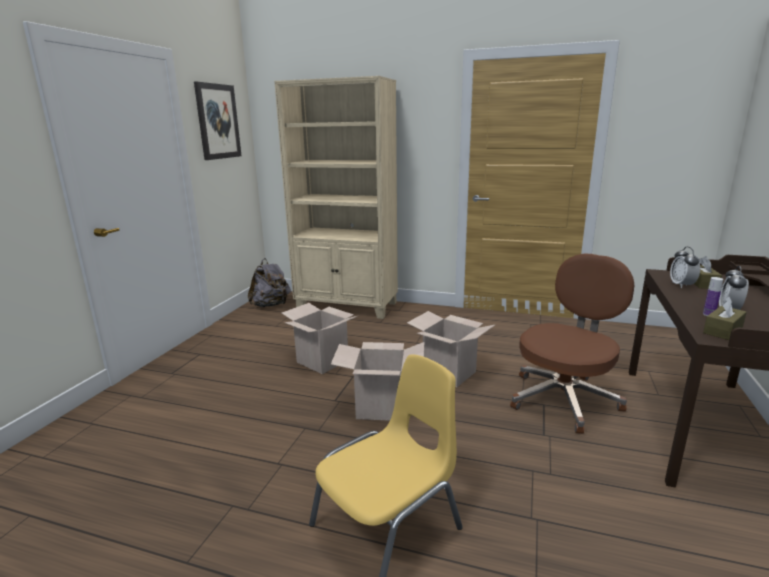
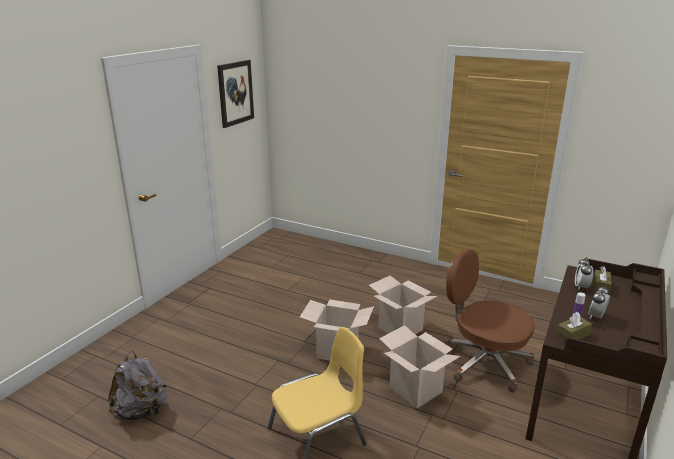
camera: 10 degrees right, 5 degrees up
(271, 305) = (271, 245): grey backpack -> grey backpack (141, 411)
(322, 361) = (302, 305): cardboard box -> cardboard box (415, 389)
(347, 306) = (335, 253): beige bookcase -> none
(564, 398) = (484, 362): brown office chair -> brown office chair turned 105 degrees counterclockwise

